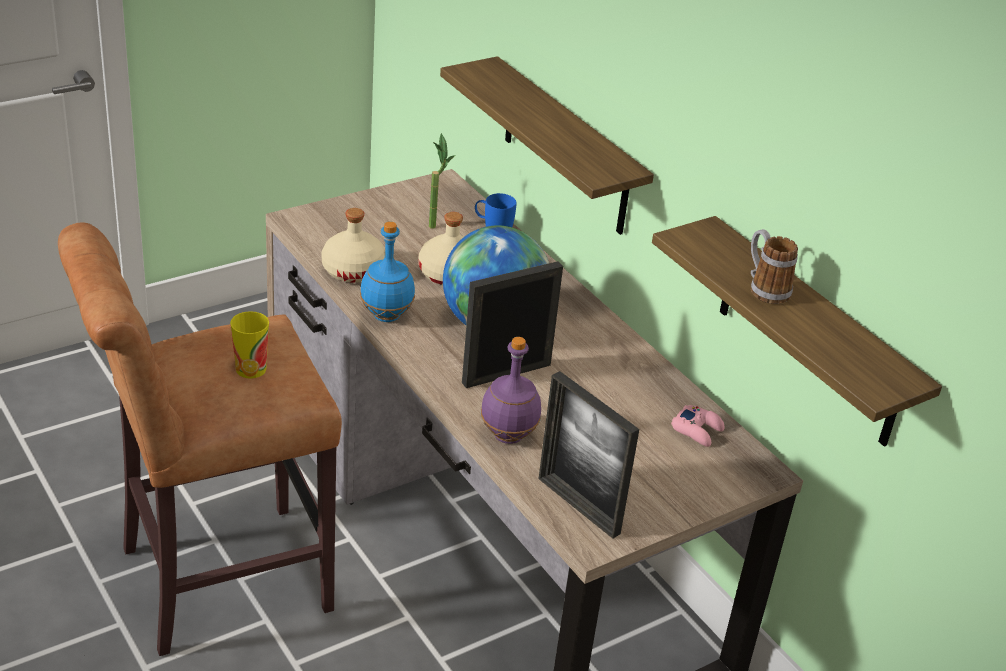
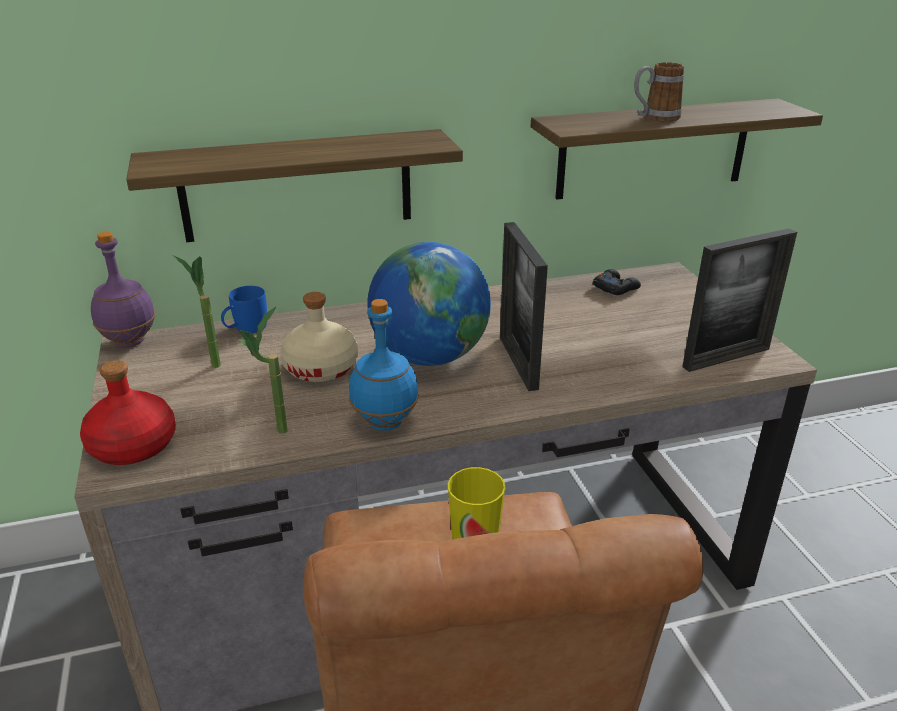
camera: 70 degrees left, 5 degrees down
(320, 219) = (132, 446): none -> red bottle
(353, 270) = (273, 434): beige bottle -> potted plant
(507, 436) = (622, 378): purple bottle -> purple bottle (130, 342)
(697, 430) = (615, 288): pink game controller -> black game controller

